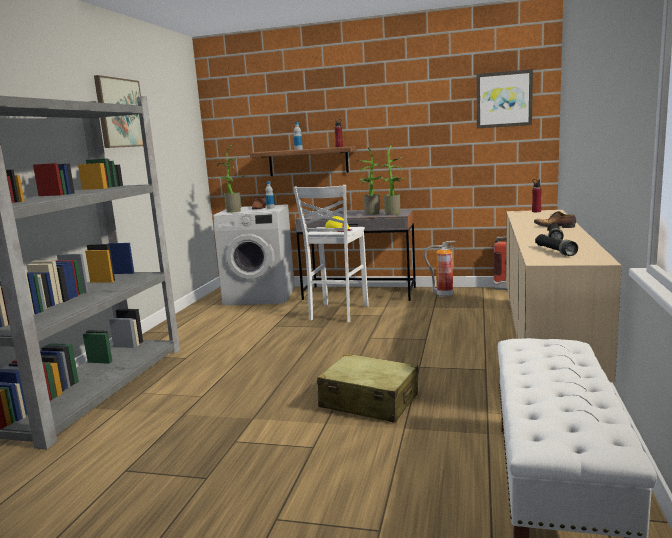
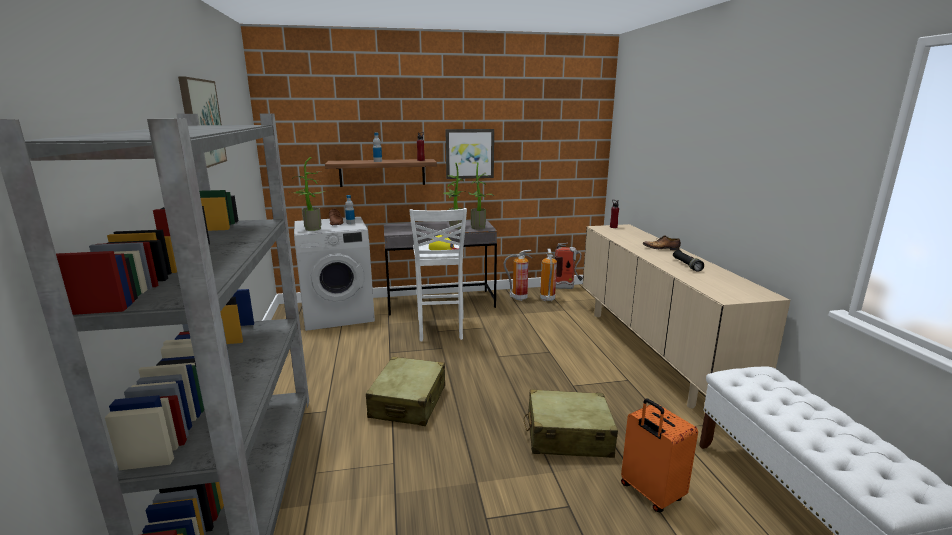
camera: 25 degrees left, 5 degrees up
(254, 360) = (408, 402): none -> beige suitcase
(401, 453) = (650, 493): none -> orange suitcase
(474, 298) = (547, 299): none -> fire extinguisher
(504, 99) = (568, 122): picture -> picture (469, 153)
(555, 251) = (715, 283): black flashlight -> none

